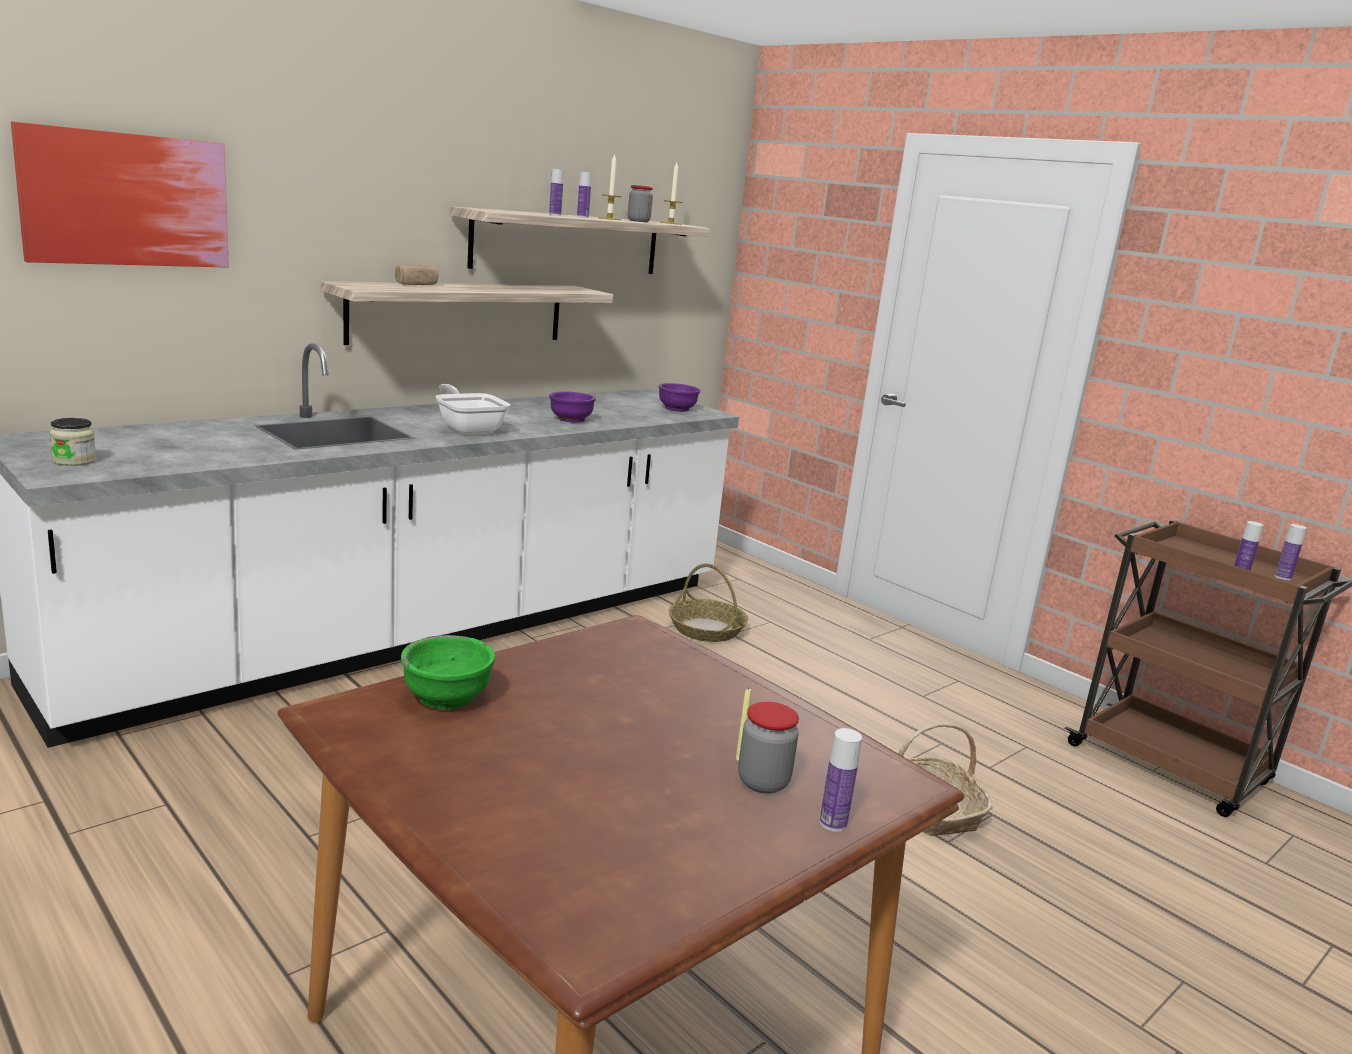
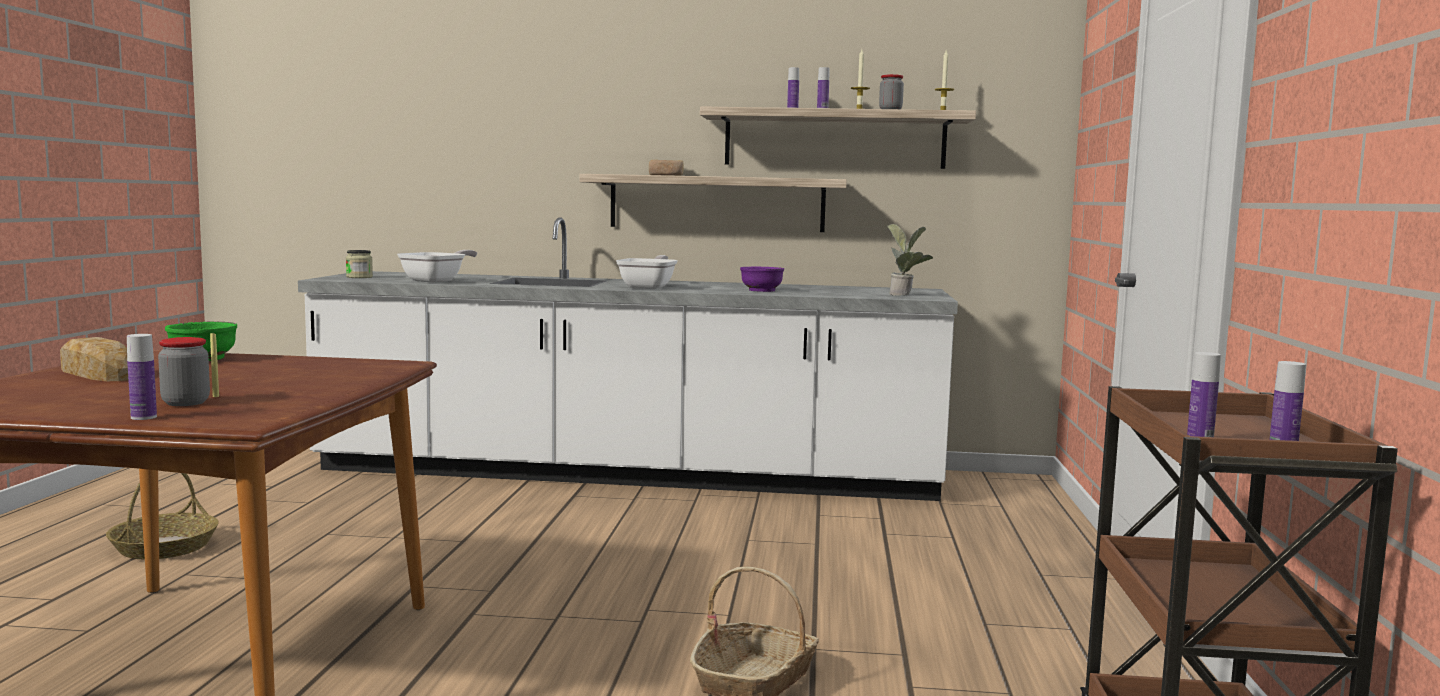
camera: 50 degrees right, 10 degrees down
(126, 199) = (459, 119): picture -> none
(213, 453) = (437, 280): none -> frying pan
(466, 778) = (96, 373): none -> bread
(676, 409) = (905, 295): purple bowl -> potted plant
(706, 629) = (866, 525): basket -> basket (164, 547)

